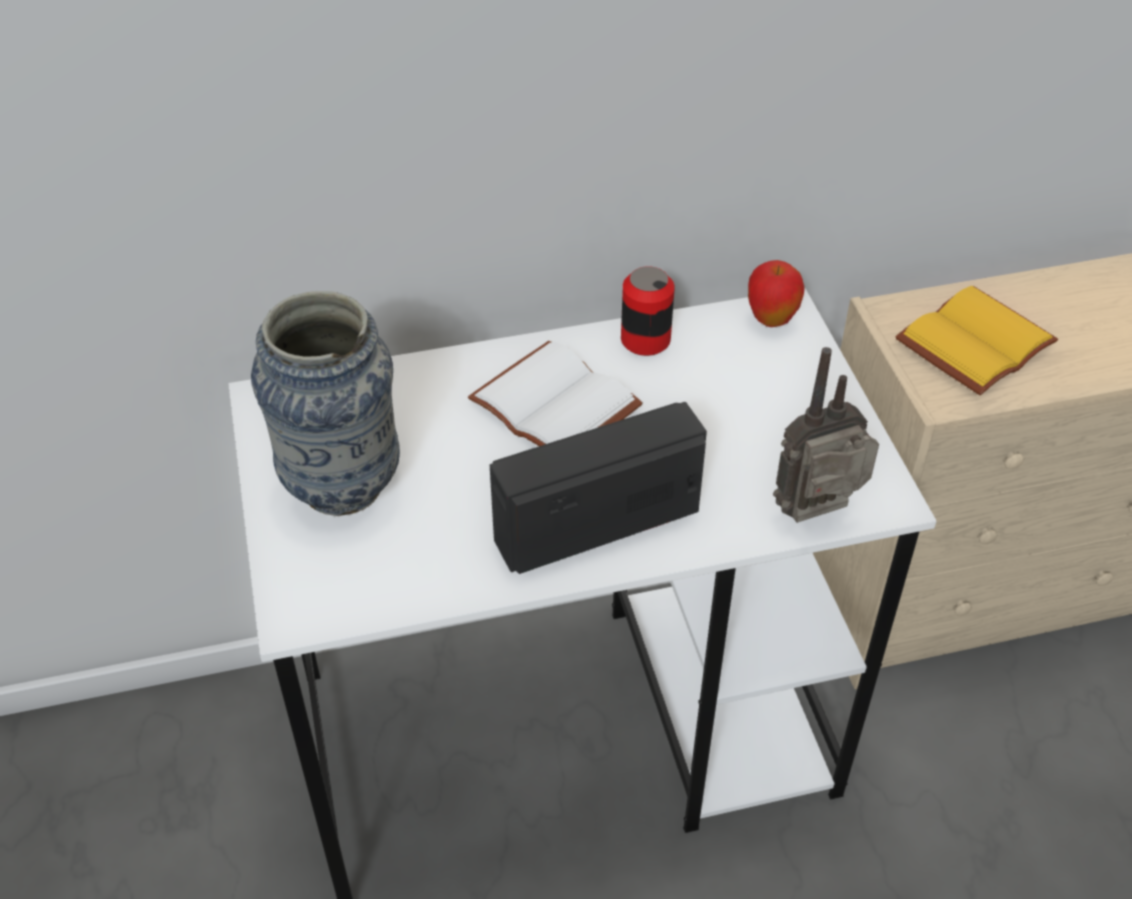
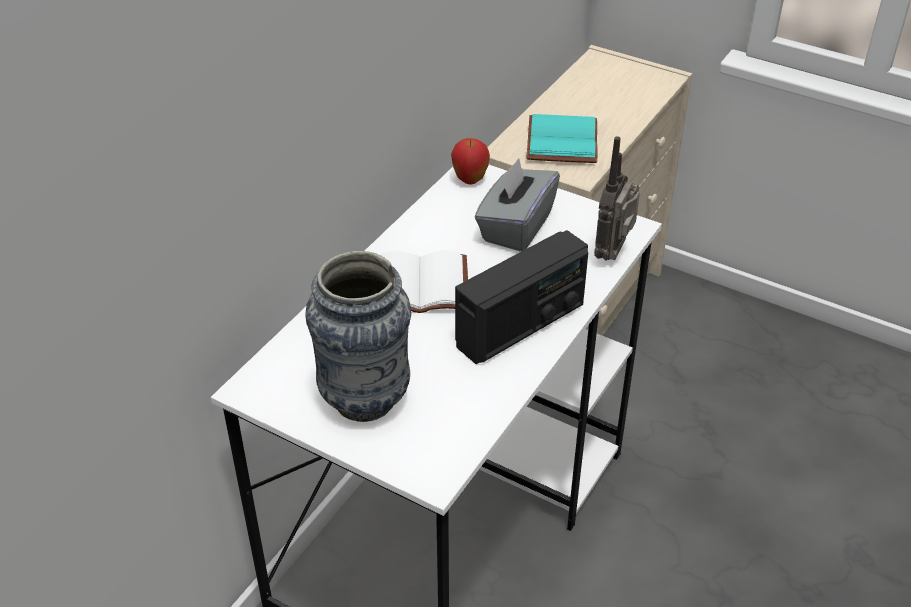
camera: 45 degrees left, 5 degrees down
(596, 523) = (521, 325): radio -> radio turned 150 degrees counterclockwise
(645, 340) = (421, 226): can -> none
(746, 408) = (515, 227): none -> grey tissue box
(973, 340) = (559, 140): yellow book -> turquoise book

